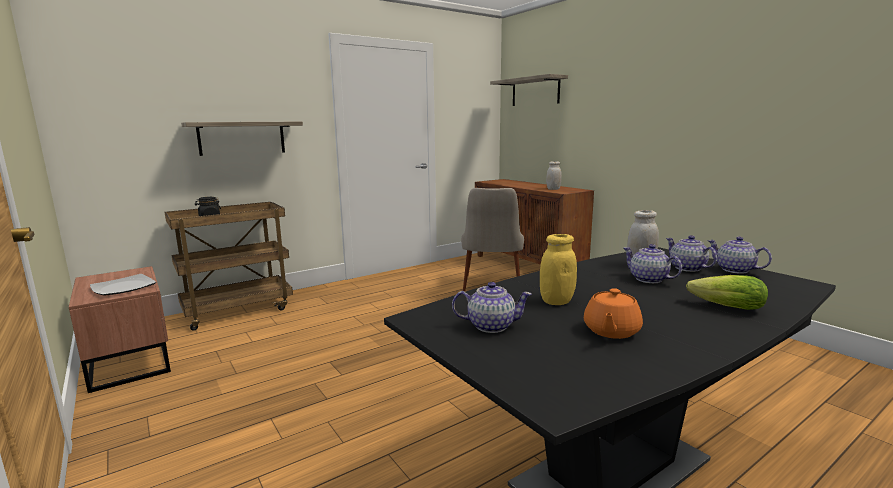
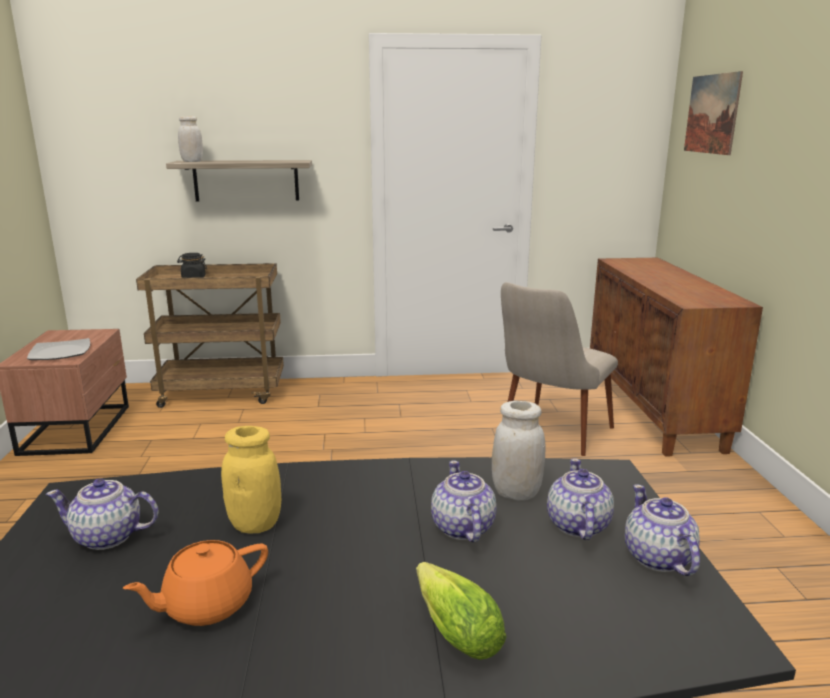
camera: 30 degrees right, 5 degrees up
(490, 326) = (108, 537): teapot -> teapot turned 150 degrees clockwise
(535, 91) = (712, 114): shelf -> picture
(553, 189) = (690, 294): white jar -> white jar (192, 161)

